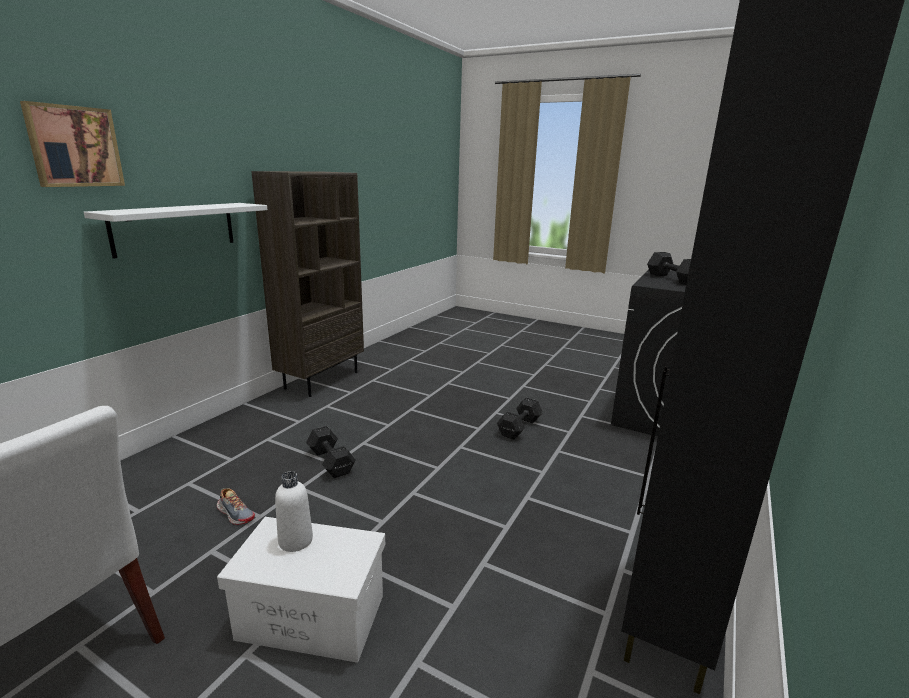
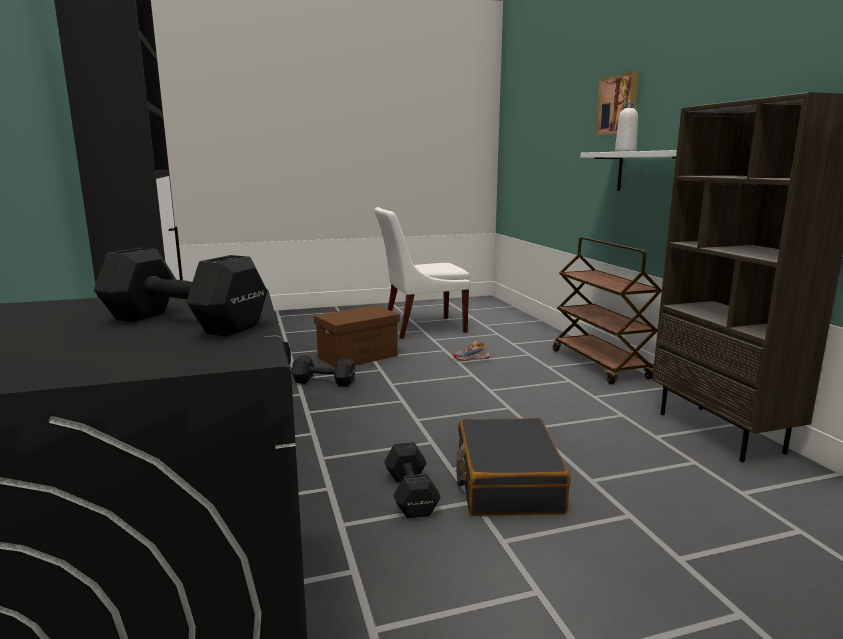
camera: 135 degrees right, 5 degrees down
(201, 438) = (600, 364): none -> brown cart
(295, 540) = (368, 314): white bottle -> white bottle (625, 151)
(310, 617) = (358, 356): white storage box -> brown storage box
(331, 461) = (495, 390): black dumbbell -> black dumbbell (325, 382)
(466, 411) = (507, 482): none -> black suitcase

